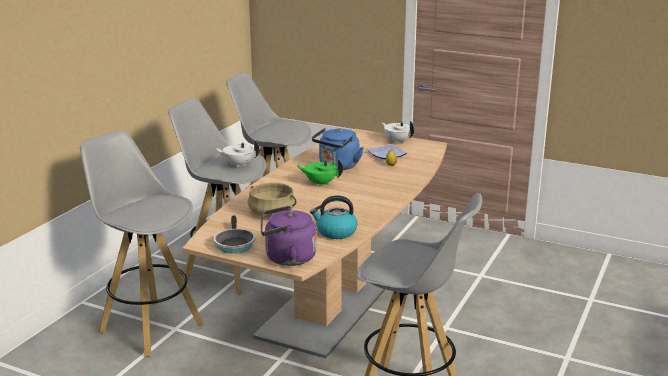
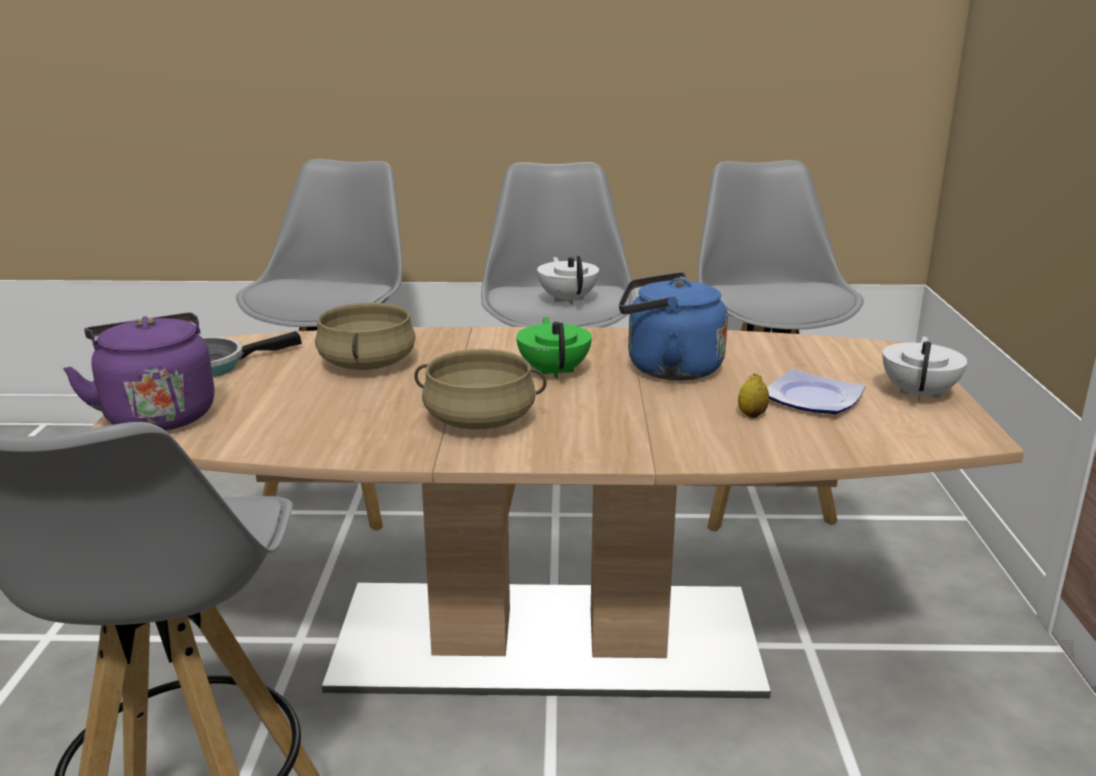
camera: 65 degrees right, 0 degrees up
(335, 232) = (304, 431): kettle -> none
(355, 202) = (480, 420): none -> beige cooking pot

